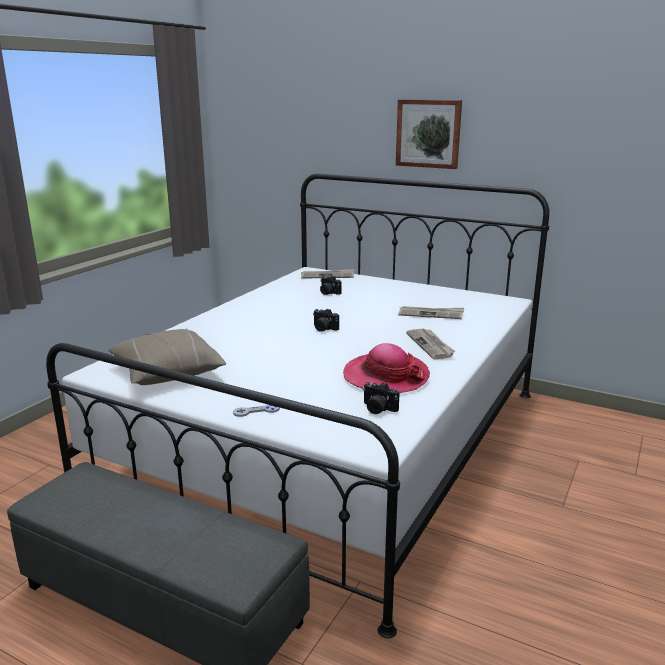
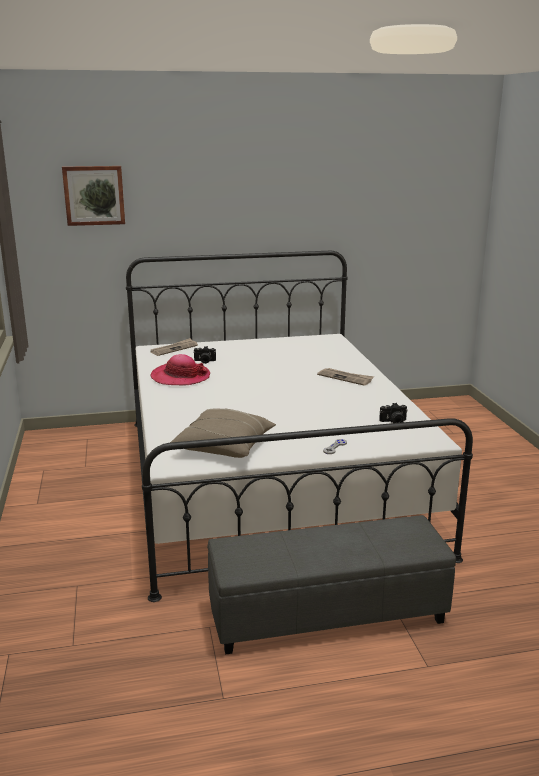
camera: 40 degrees left, 0 degrees up
(323, 328) = (259, 387): camera -> none
(385, 376) = (360, 403): hat -> hat (180, 377)
(428, 133) = (243, 214): picture -> picture (94, 195)
(431, 314) = (305, 358): newspaper -> none

